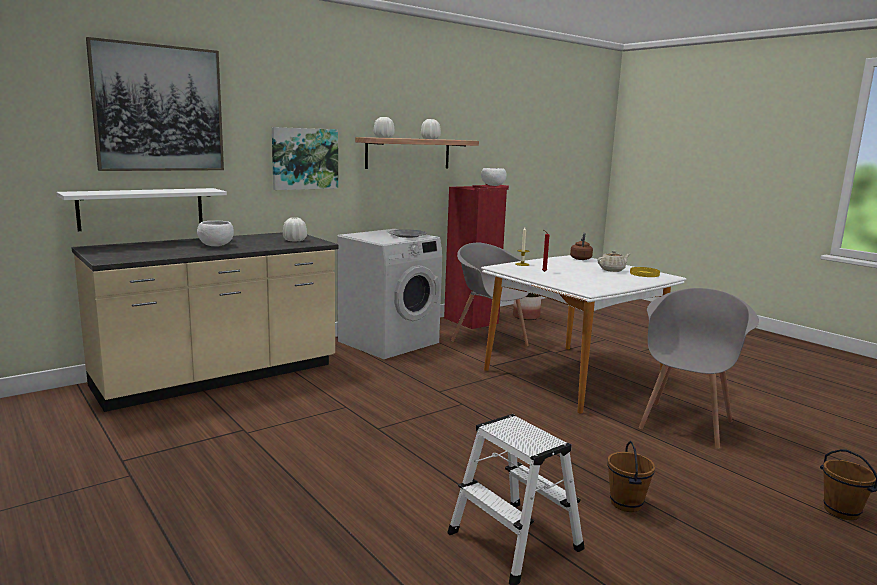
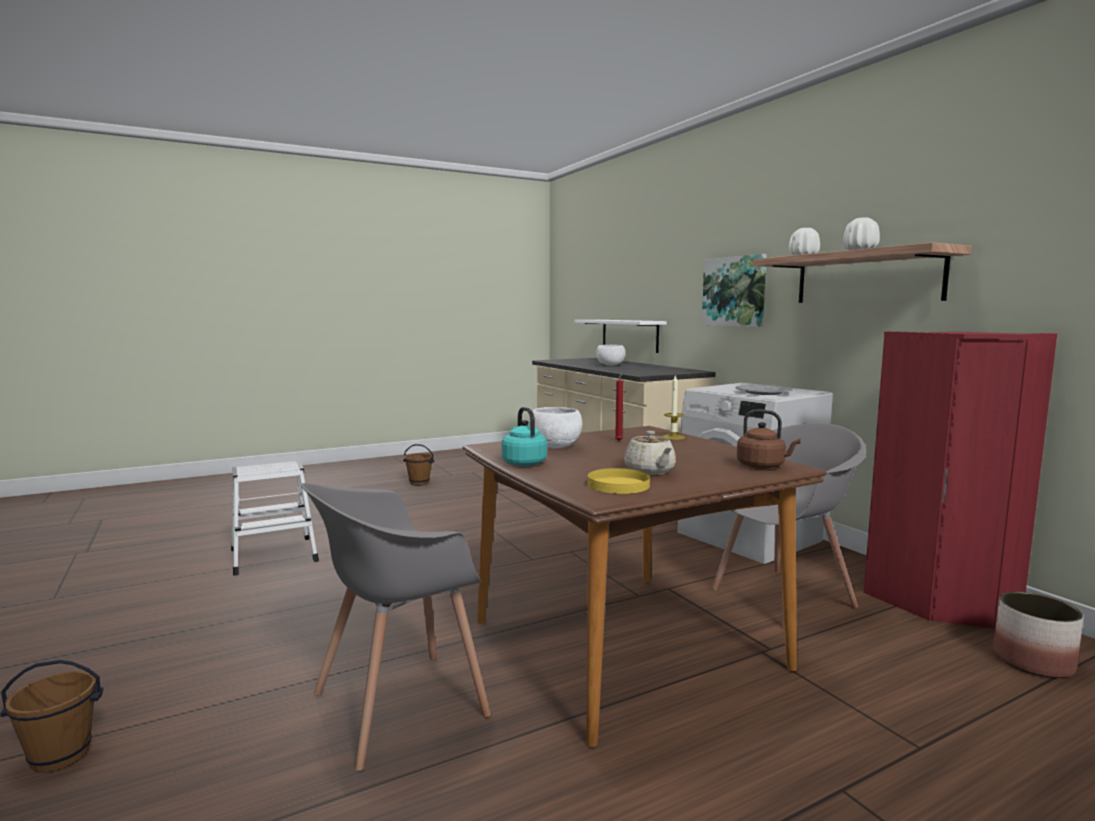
camera: 100 degrees right, 5 degrees down
(159, 108) = (642, 254): picture -> none
(295, 240) = (650, 371): white vase -> none
(493, 185) = (974, 332): white bowl -> white bowl (555, 447)
(572, 377) = (624, 644): white dining table -> brown dining table
(623, 284) = (523, 462): none -> turquoise kettle
(627, 504) = (264, 605): brown bucket -> brown bucket (419, 483)
(685, 424) = (398, 707): grey chair -> grey chair turned 105 degrees clockwise

